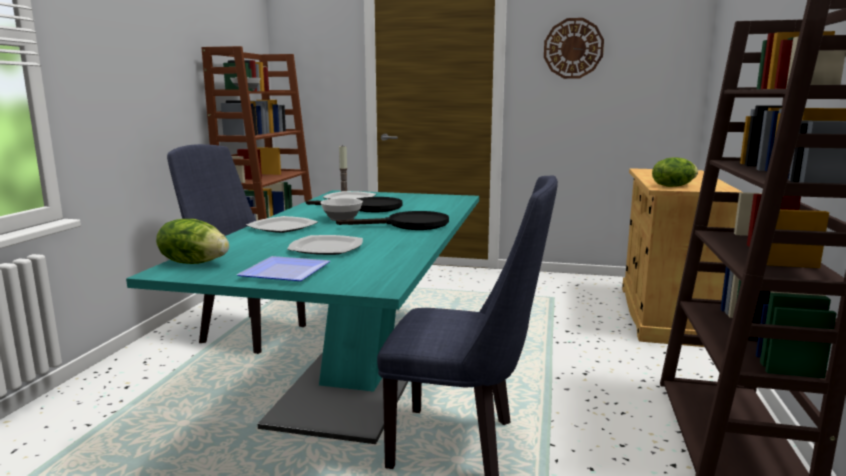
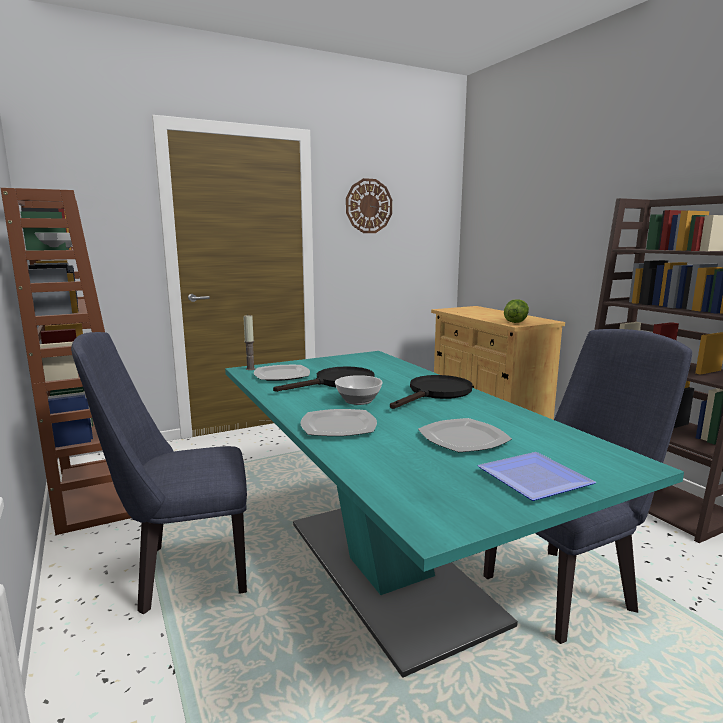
camera: 40 degrees left, 0 degrees up
(194, 262) = (417, 502): lettuce -> none

